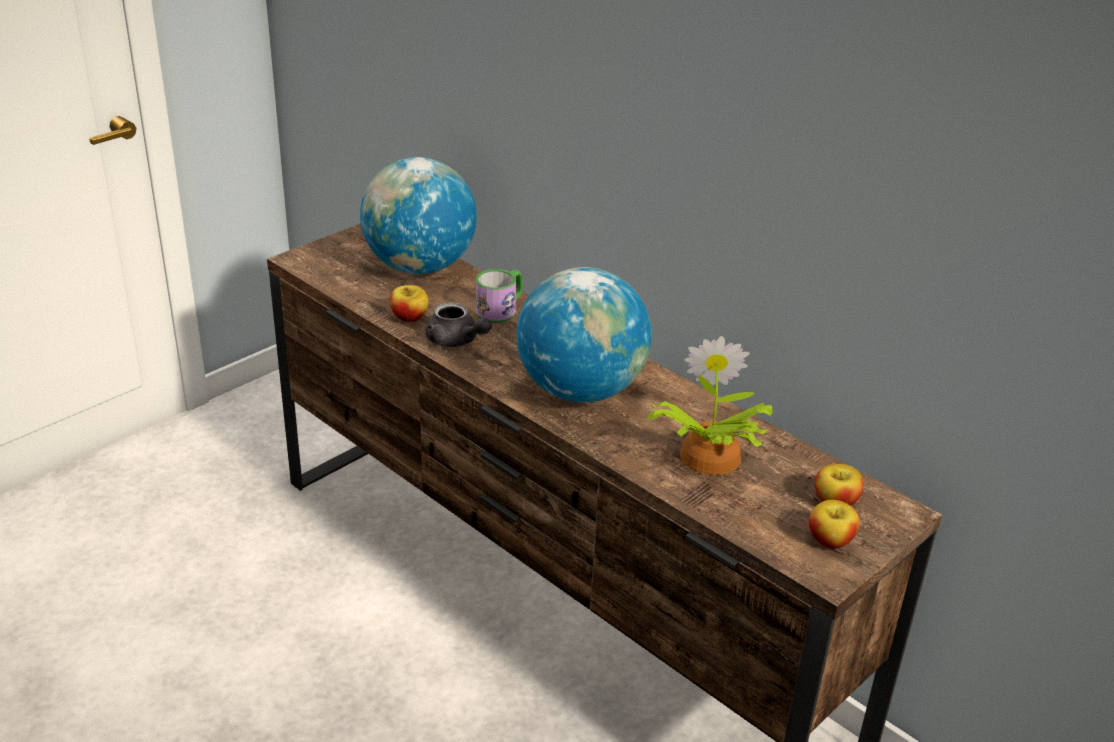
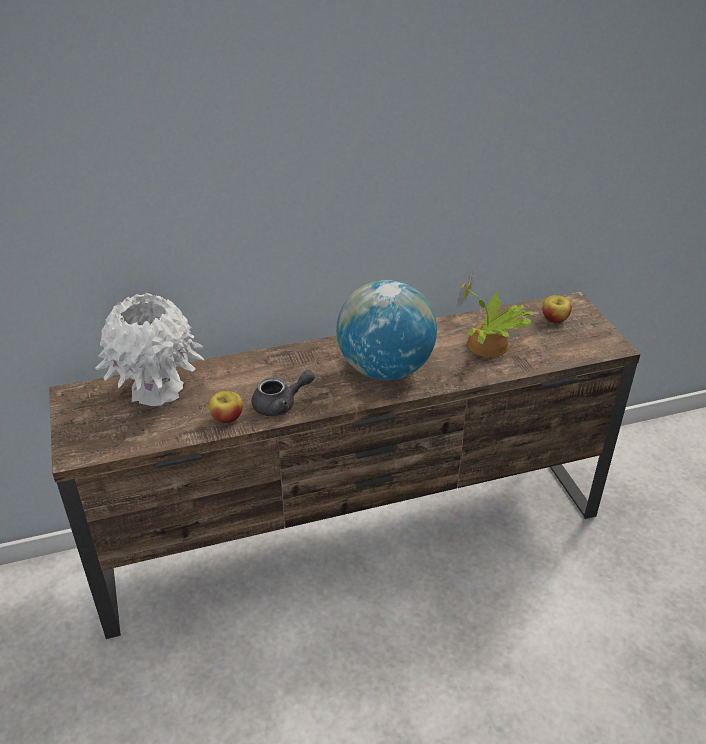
camera: 60 degrees left, 5 degrees up
(419, 266) = (156, 390): globe -> white vase
(501, 310) = (256, 370): mug -> none
(830, 540) = (586, 334): apple -> none

